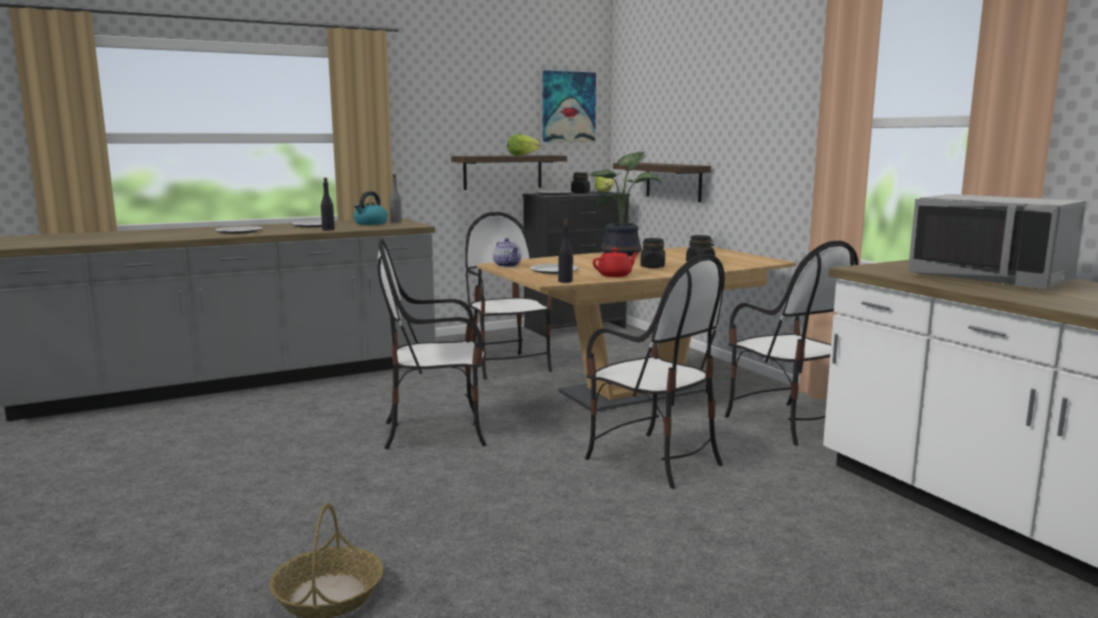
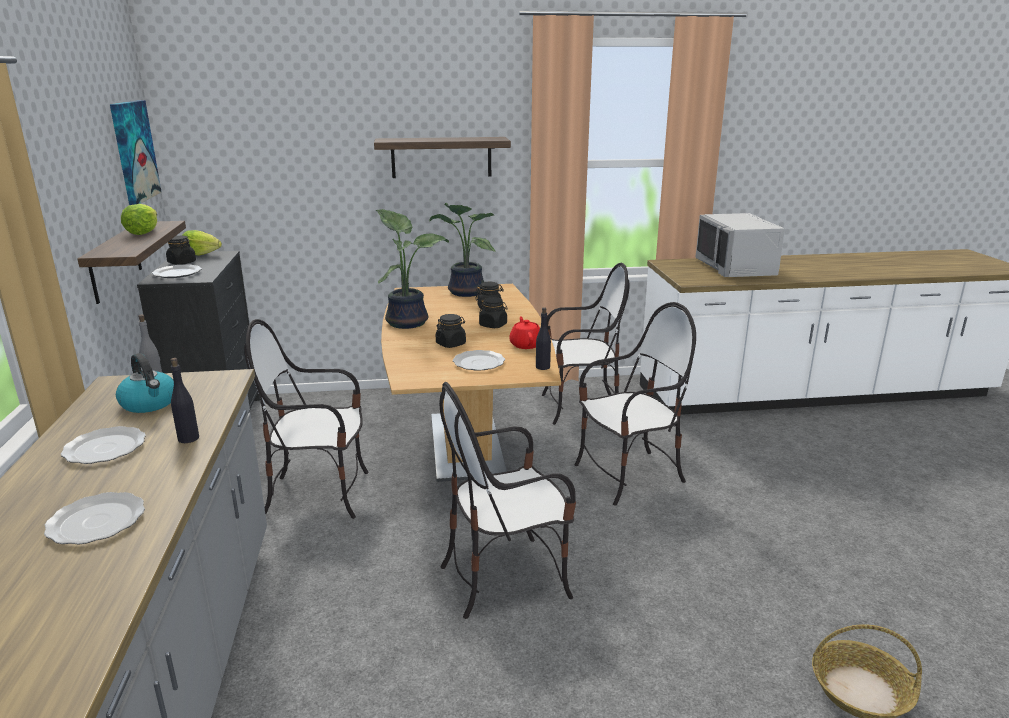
camera: 70 degrees left, 10 degrees up
(436, 432) = (505, 578): chair -> chair turned 60 degrees clockwise
(507, 265) = (425, 377): teapot -> none
(587, 264) = (451, 344): none -> black jar
(673, 181) = (310, 228): shelf -> shelf (441, 157)
(732, 256) = (464, 292): none -> potted plant
(991, 278) = (736, 268): grey microwave -> grey microwave turned 105 degrees clockwise

